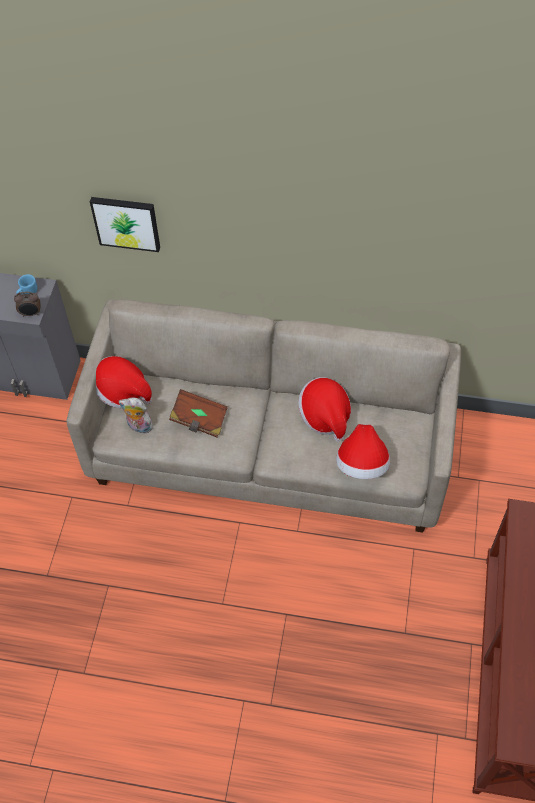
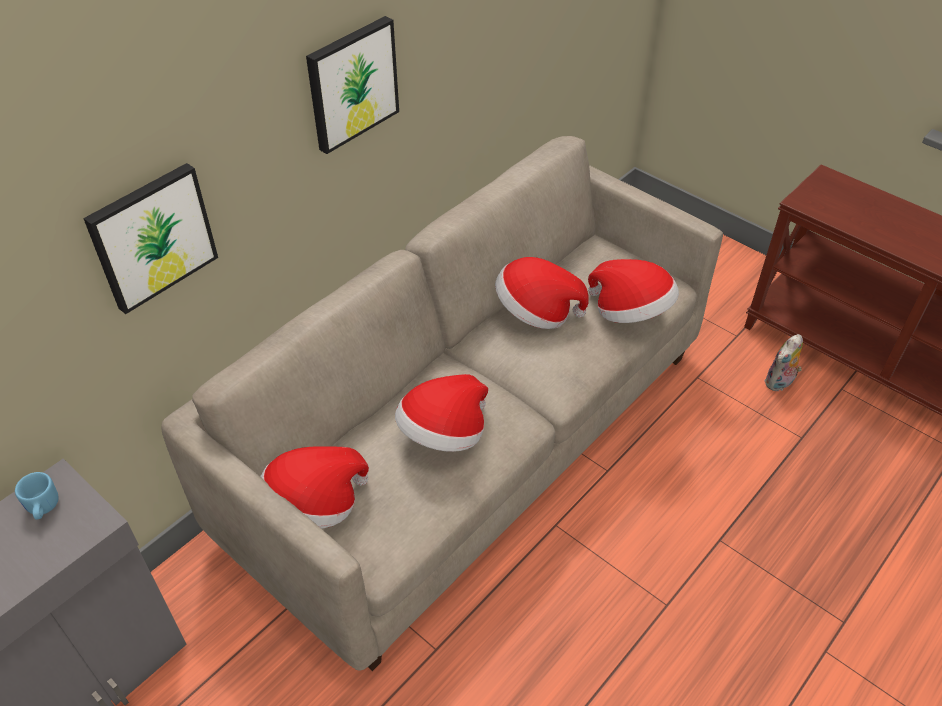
camera: 60 degrees left, 10 degrees down
(31, 314) = (92, 523): alarm clock -> none
(139, 427) = (392, 514): plush toy -> plush toy (779, 383)
(199, 420) = (443, 434): brown book -> hat
(274, 222) = (351, 83): none -> picture

